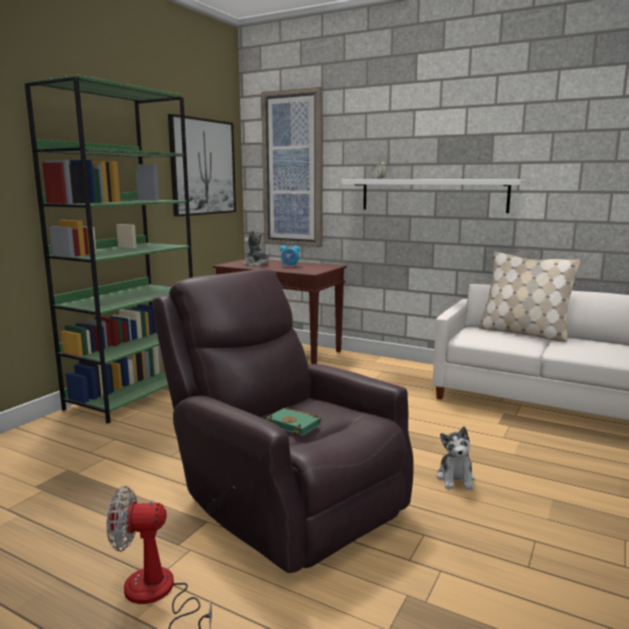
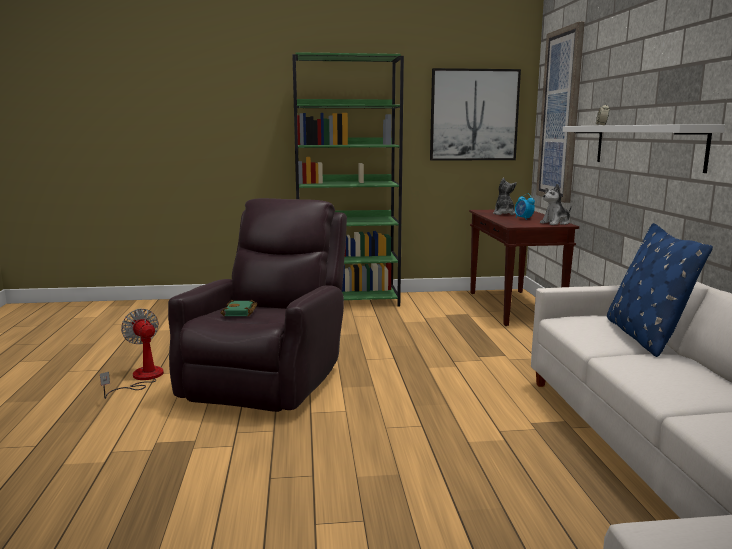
camera: 55 degrees right, 0 degrees up
(456, 478) = (377, 425): plush toy -> plush toy (556, 223)
(523, 333) = (644, 336): beige pillow -> blue pillow

